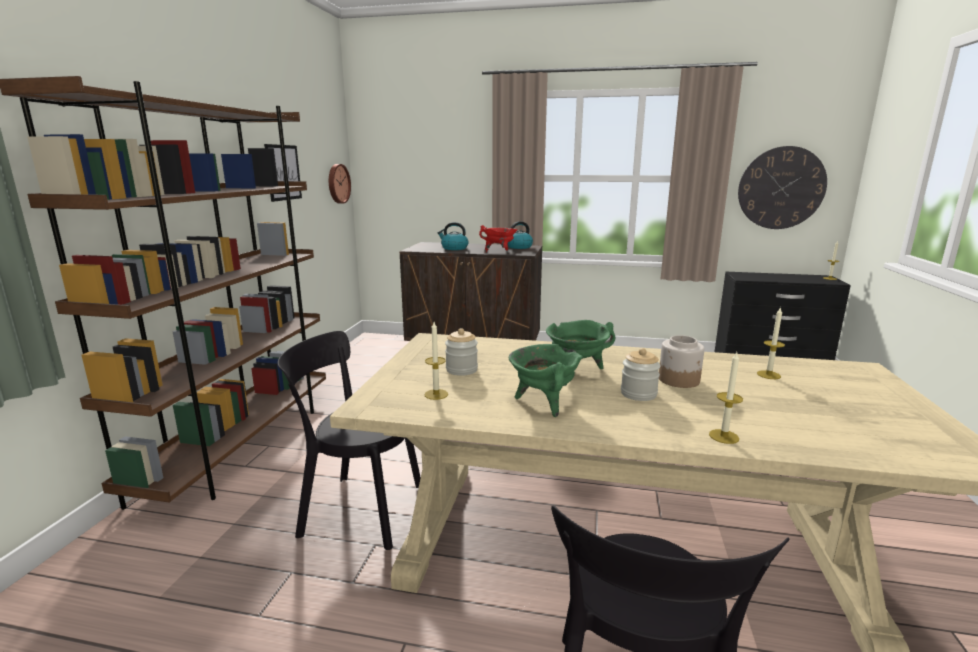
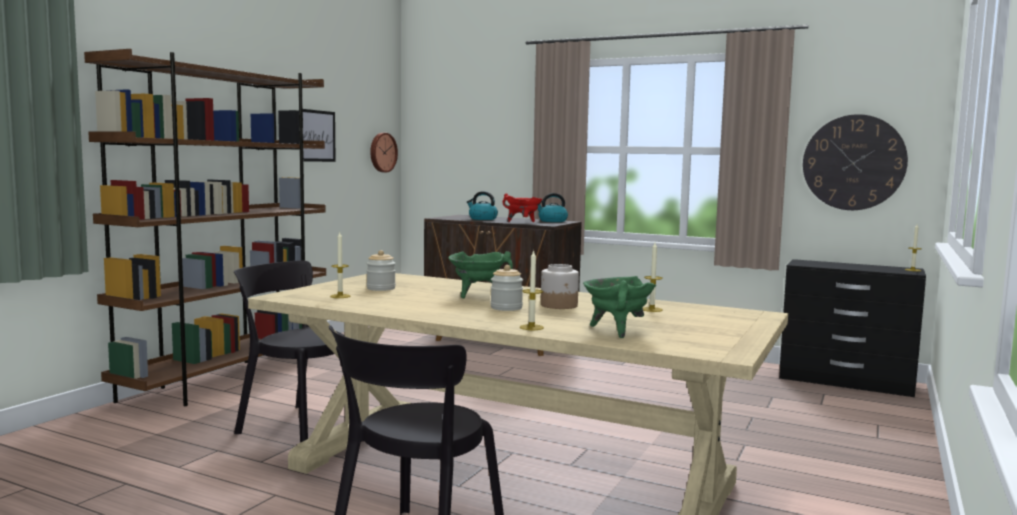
camera: 15 degrees right, 10 degrees down
(543, 403) = (417, 305): green cooking pot -> green cooking pot (616, 330)

